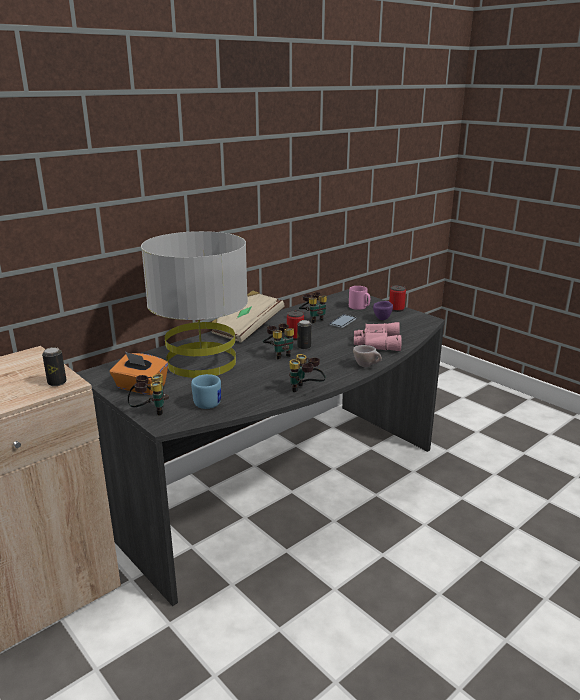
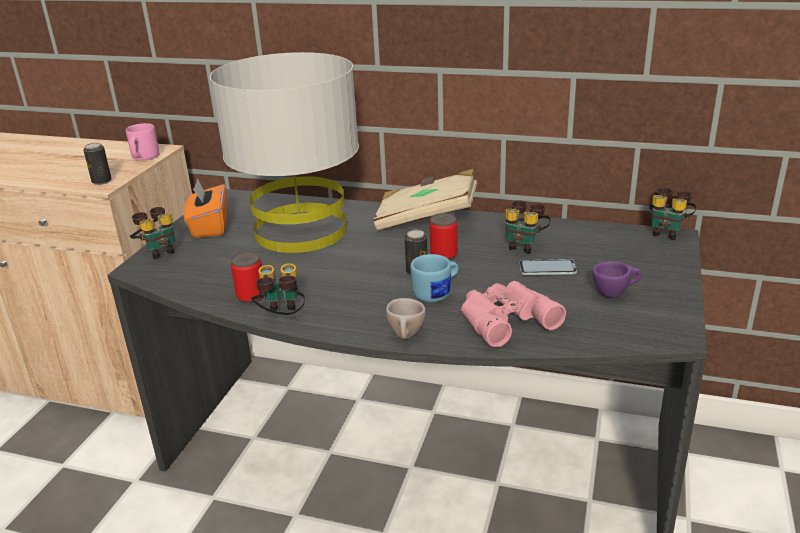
camera: 60 degrees right, 5 degrees up
(208, 402) = (202, 271): blue mug -> blue mug (437, 293)
(279, 354) = (374, 265): binoculars -> binoculars (667, 232)
(359, 307) = (628, 262): pink mug -> pink mug (144, 157)
(396, 309) = (674, 293): can -> can (251, 296)

